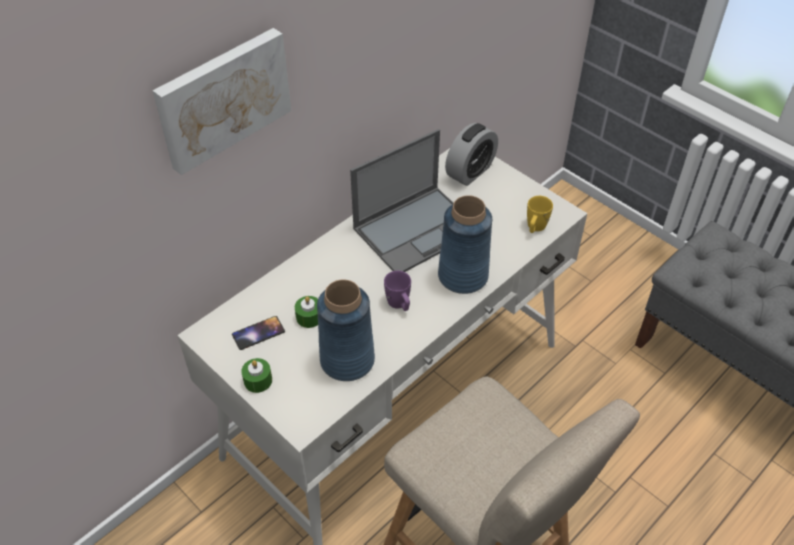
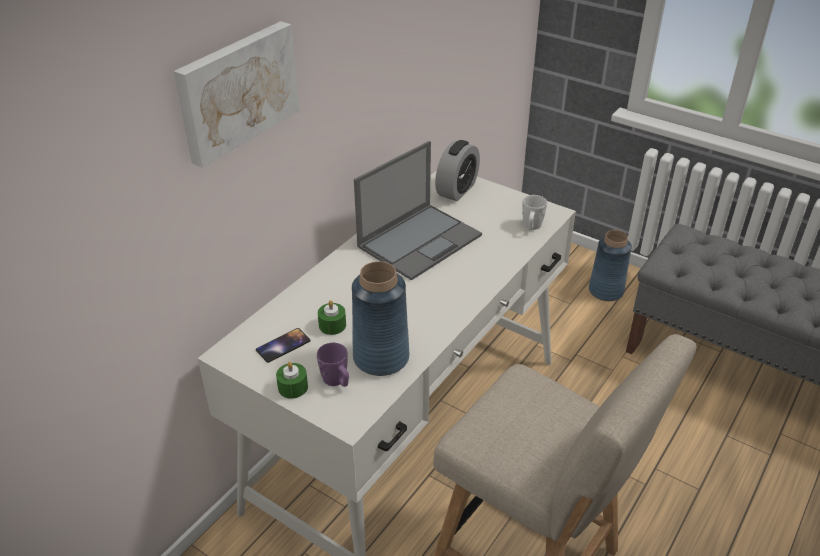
camera: 10 degrees left, 10 degrees down
(399, 304) = (420, 303): purple mug -> purple mug (337, 381)
(463, 276) = (475, 273): blue vase -> blue vase (606, 291)
(535, 228) = (531, 227): yellow mug -> white mug

